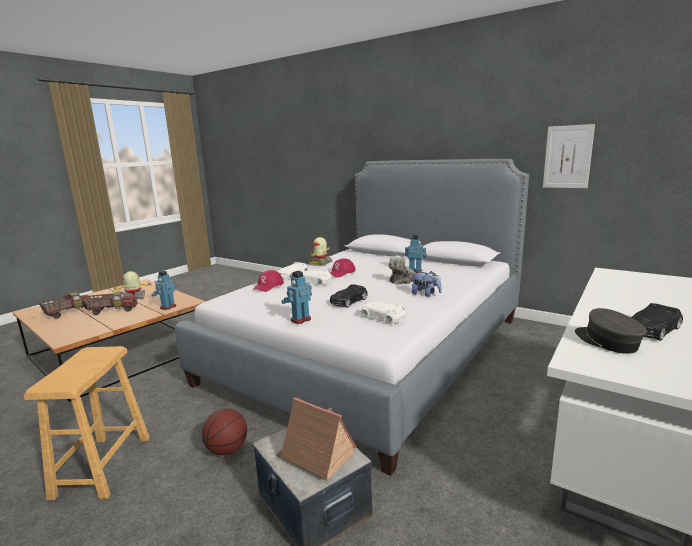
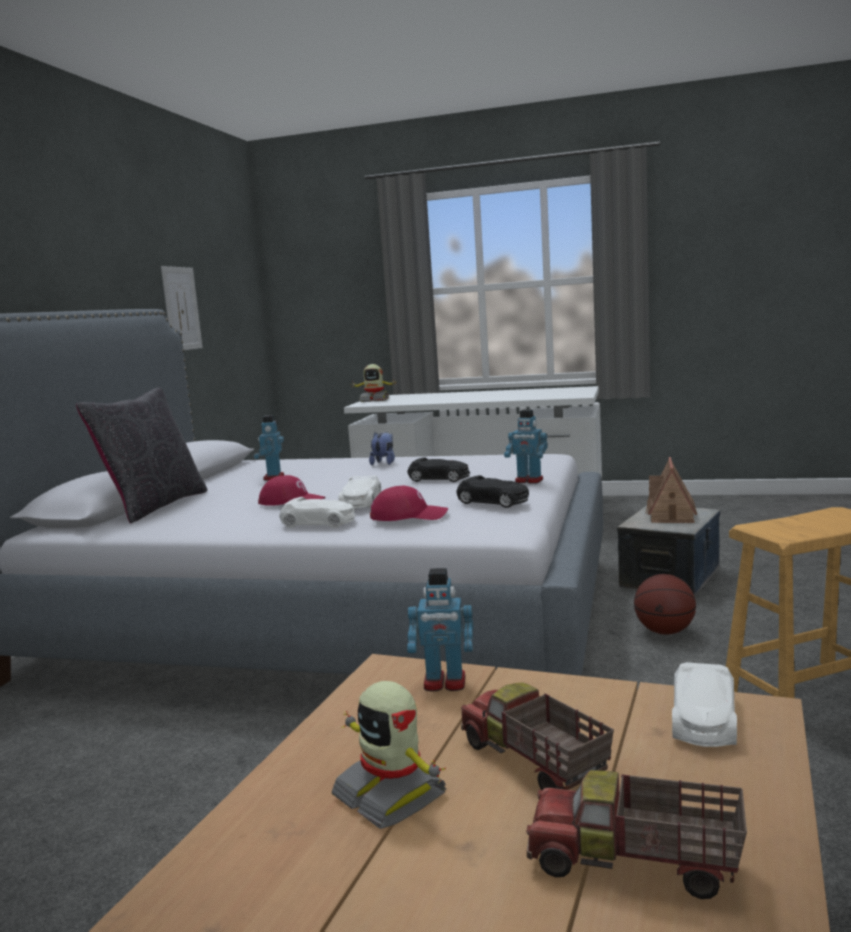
camera: 110 degrees left, 5 degrees down
(320, 263) = (210, 527): toy robot -> toy robot (374, 400)
(376, 256) = (154, 506): none -> black pillow
(382, 317) = (482, 463): white toy car -> white toy car (703, 720)
(404, 280) = (324, 476): plush toy -> none
(607, 341) = (538, 396): grey cap -> none
(652, 330) = (506, 394): black toy car -> black toy car (494, 502)

